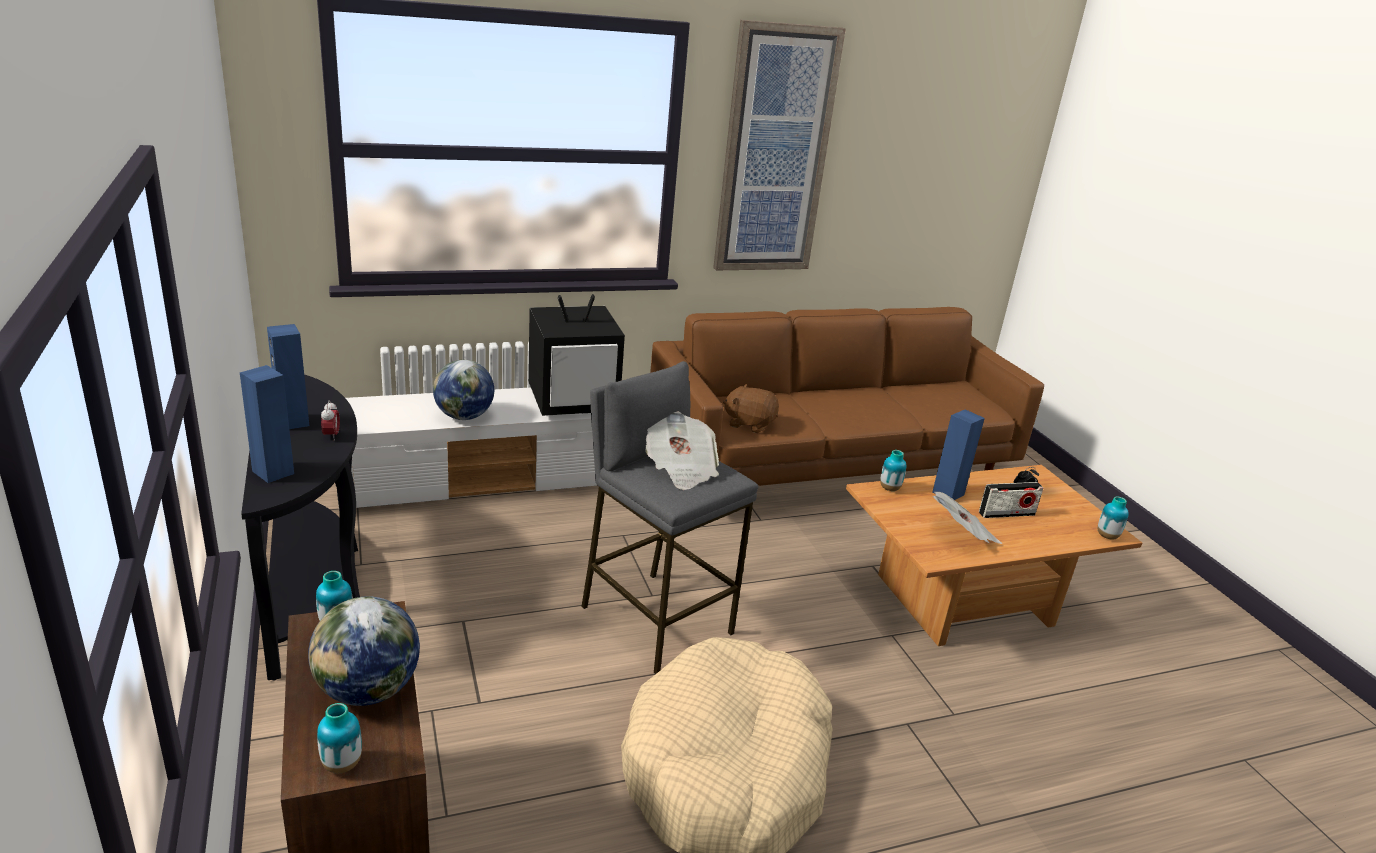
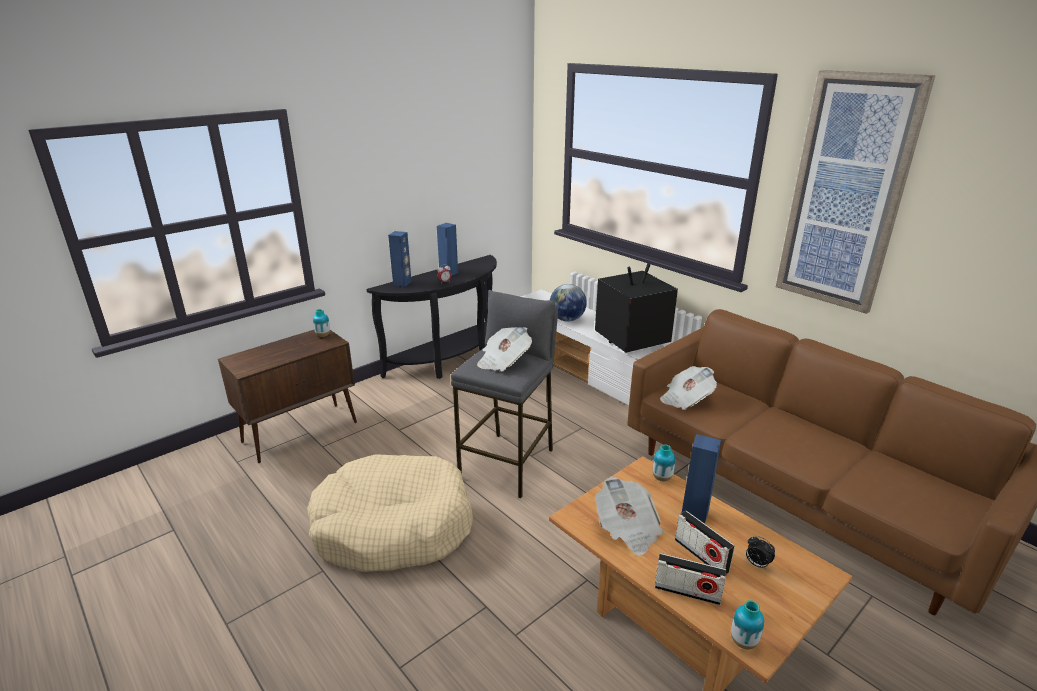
camera: 70 degrees right, 0 degrees up
(342, 764) = (238, 362): vase -> none
(368, 691) = (283, 354): globe -> none
(574, 402) = (630, 340): television -> television turned 105 degrees clockwise
(749, 424) = (686, 399): brown plush toy -> newspaper
(1050, 538) = (687, 592): none -> radio

